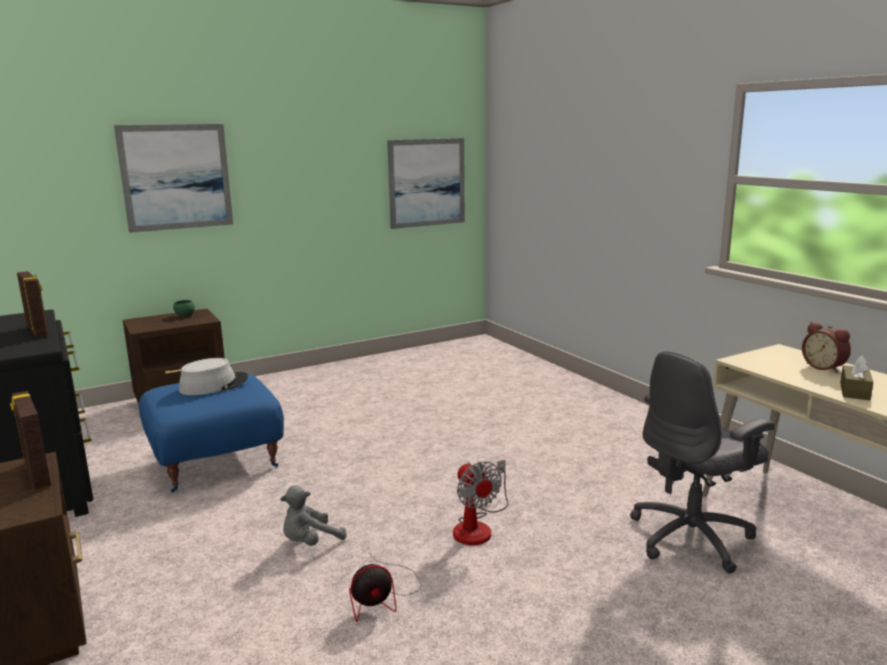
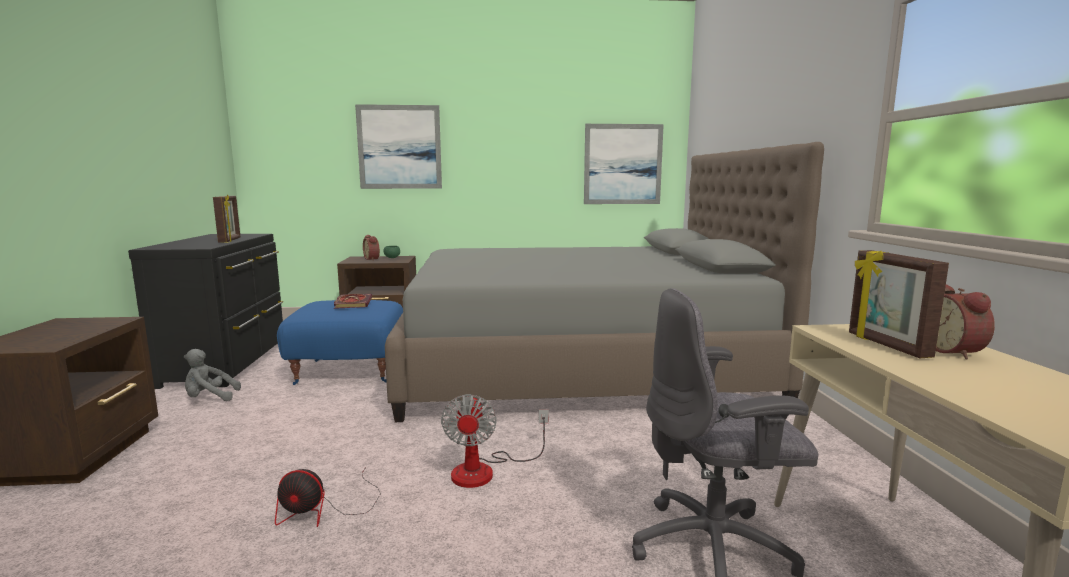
camera: 25 degrees right, 5 degrees down
(36, 474) = (101, 327): picture frame -> picture frame (886, 345)
(164, 321) = (373, 259): none -> alarm clock
(214, 385) = (352, 303): grey hat -> book
(310, 542) = (333, 445): grey plush toy -> grey plush toy (209, 398)
(448, 408) = (577, 365): none -> grey bed
(854, 391) = (969, 382): brown tissue box -> none

